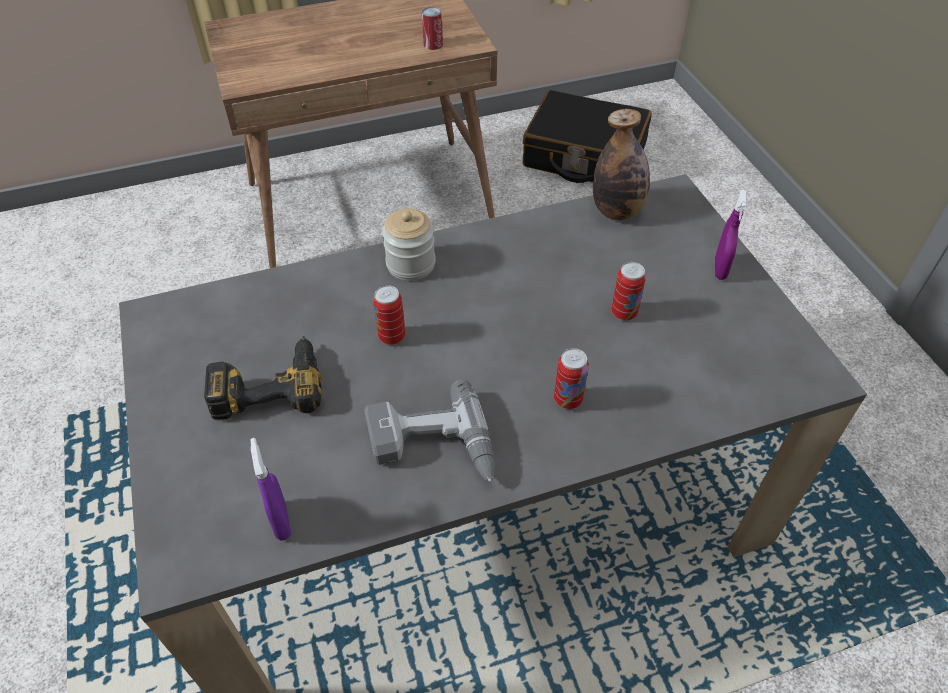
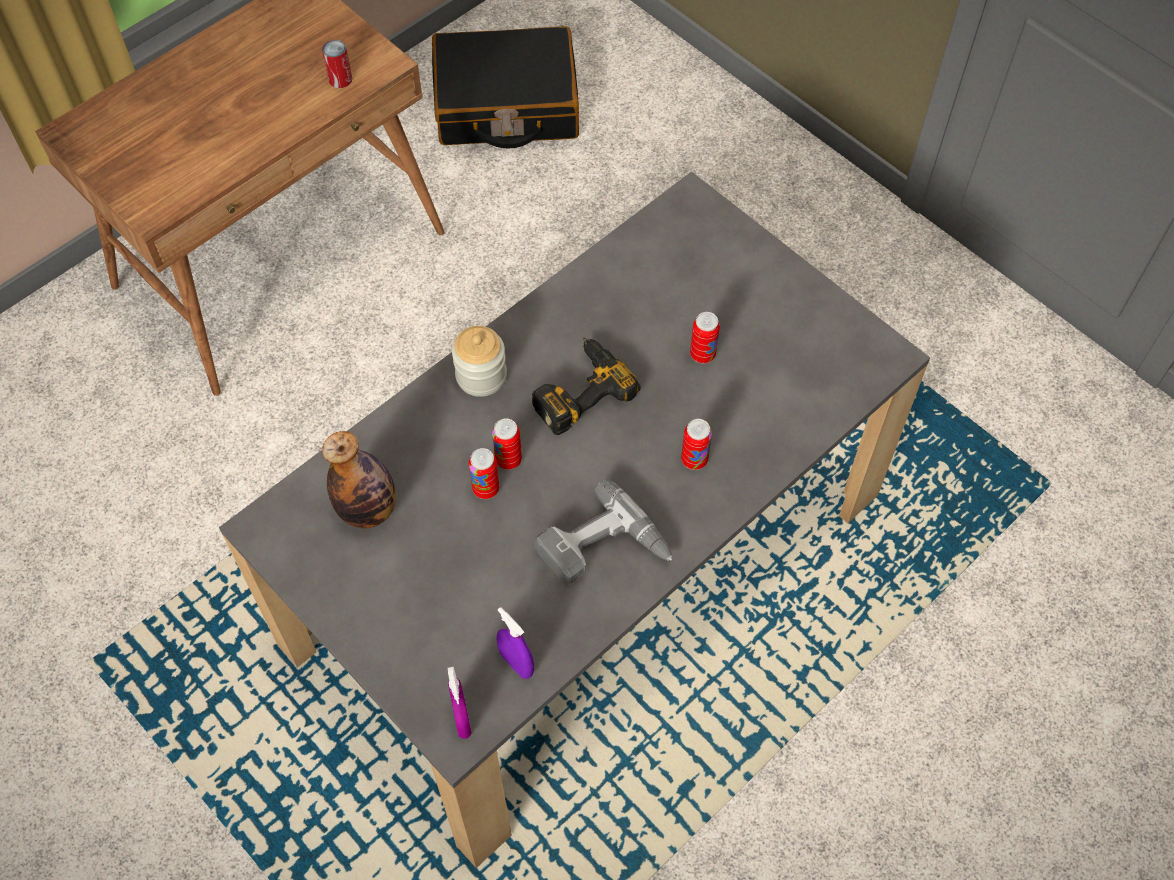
camera: 25 degrees left, 10 degrees up
(268, 384) = (425, 550): power drill -> power drill (578, 389)
(356, 353) = (486, 489): none -> can
(617, 211) = (646, 241): bottle -> bottle (368, 509)
(720, 269) = (767, 274): purple spray bottle -> purple spray bottle (462, 719)

